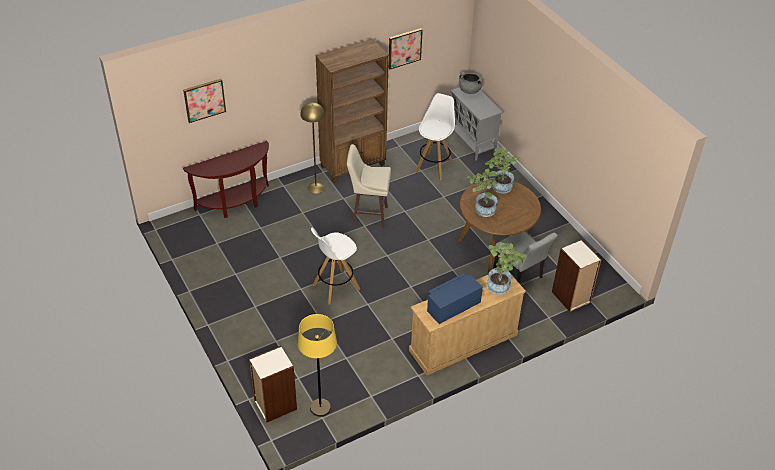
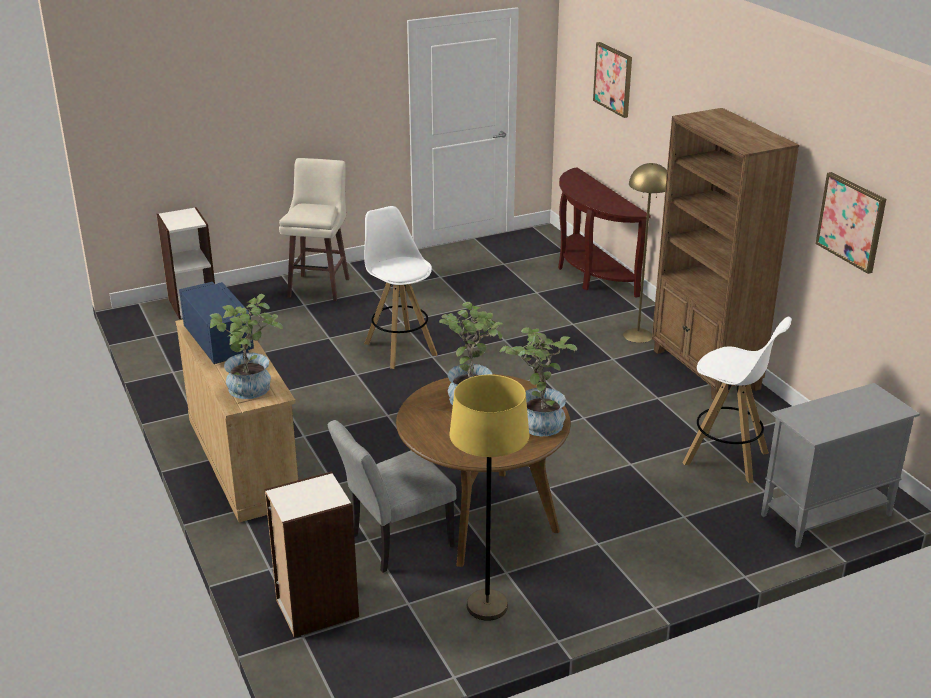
camera: 95 degrees right, 15 degrees down
(320, 408) = (172, 334): yellow floor lamp -> yellow floor lamp (487, 606)
(368, 215) = (568, 381): beige stool -> beige stool (320, 287)
(469, 90) = (882, 406): grey cooking pot -> none

